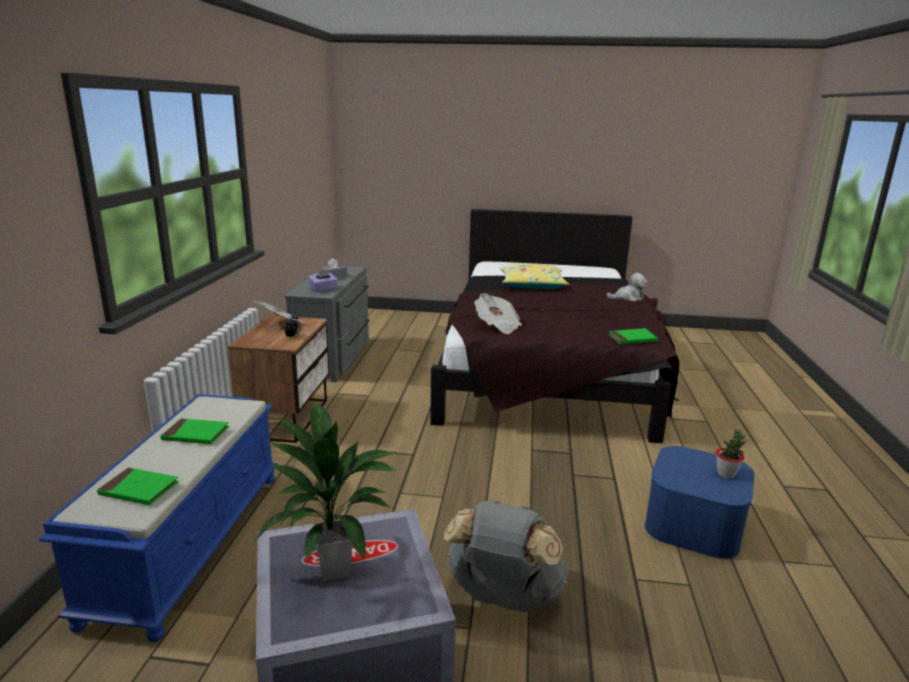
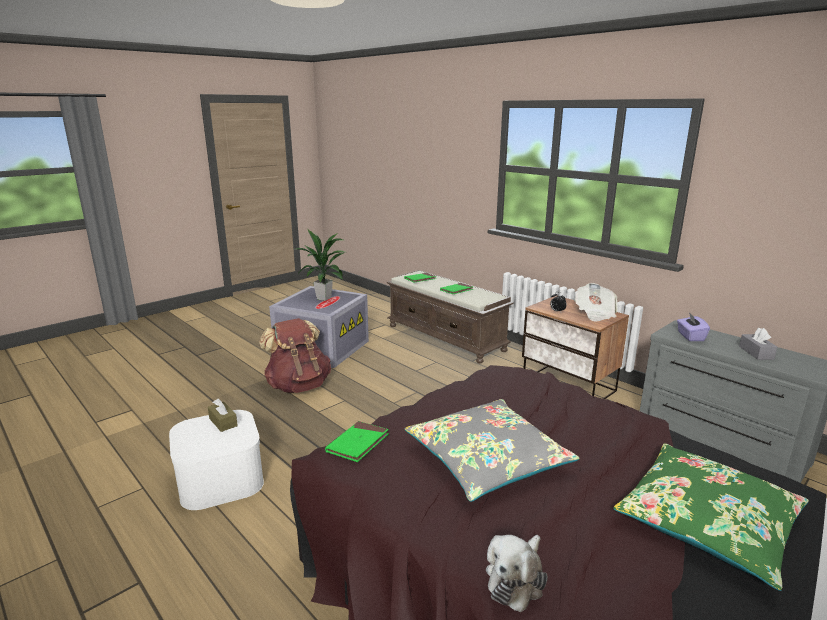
camera: 130 degrees right, 0 degrees up
(189, 541) = (446, 338): blue bench -> brown bench
(497, 326) = (496, 387): newspaper -> none
(503, 598) = (298, 385): grey backpack -> brown backpack
(532, 285) = (707, 523): yellow pillow -> green pillow
(576, 313) = (487, 460): none -> grey pillow
(687, 480) = (223, 422): none -> brown tissue box
(694, 524) = (220, 479): blue storage box -> white storage box
(726, 474) = (194, 442): potted plant -> none

